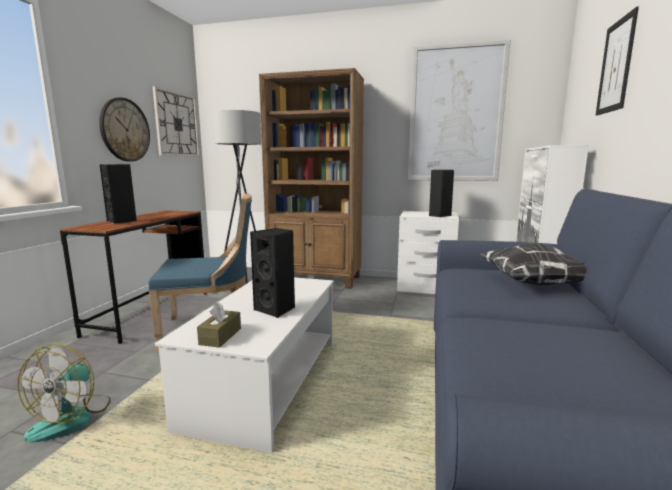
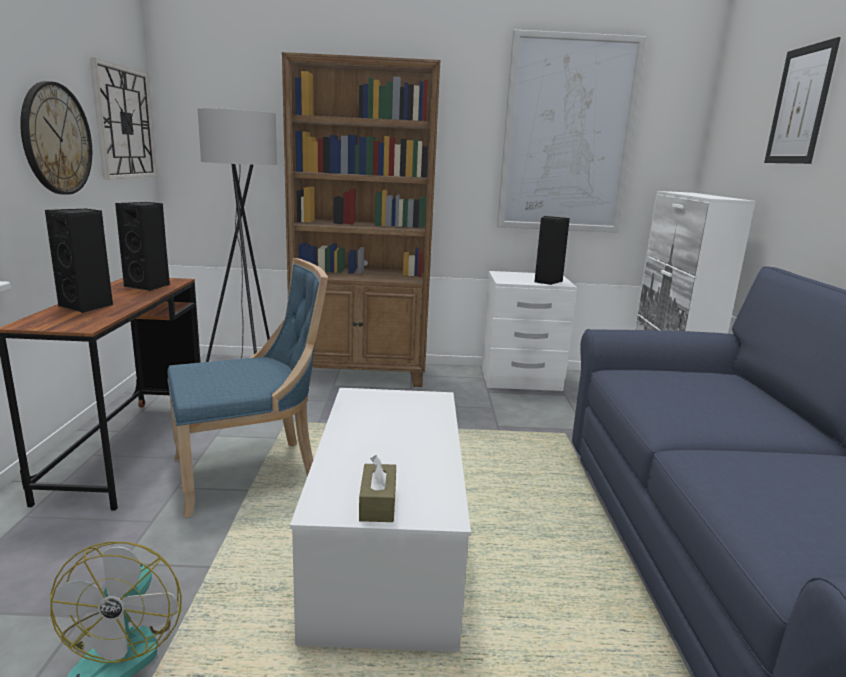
camera: 15 degrees left, 5 degrees up
(276, 309) = (417, 450): black speaker -> black speaker (149, 286)
(535, 284) = (728, 393): pillow -> none

